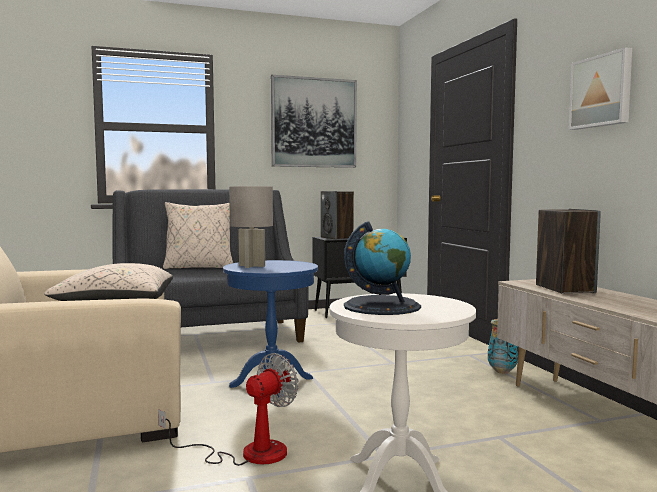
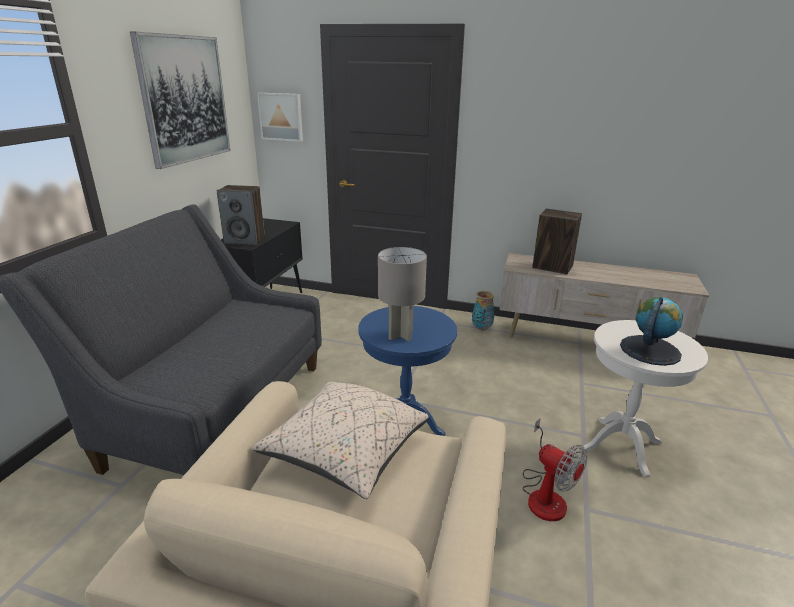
camera: 55 degrees left, 20 degrees up
(199, 267) = (187, 341): beige pillow -> none
(247, 453) = (545, 494): fan -> fan turned 150 degrees clockwise
(602, 91) = (565, 118): picture -> picture (281, 116)

